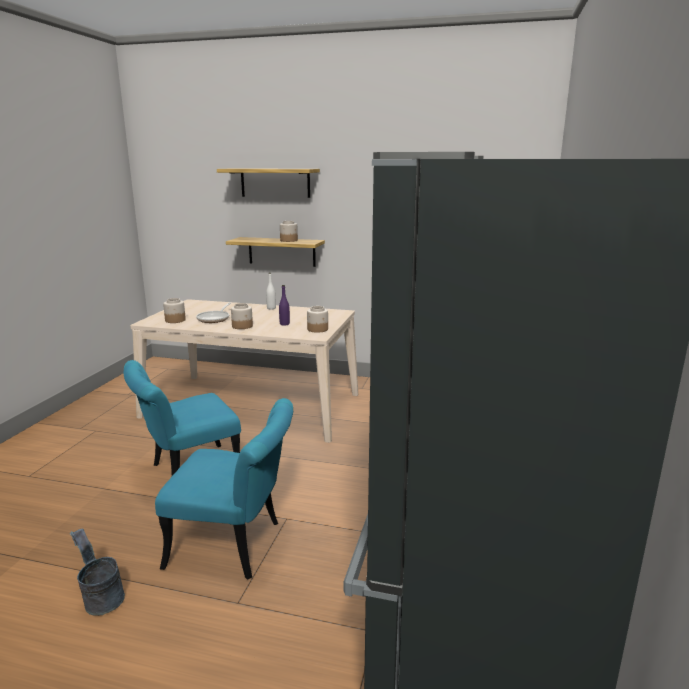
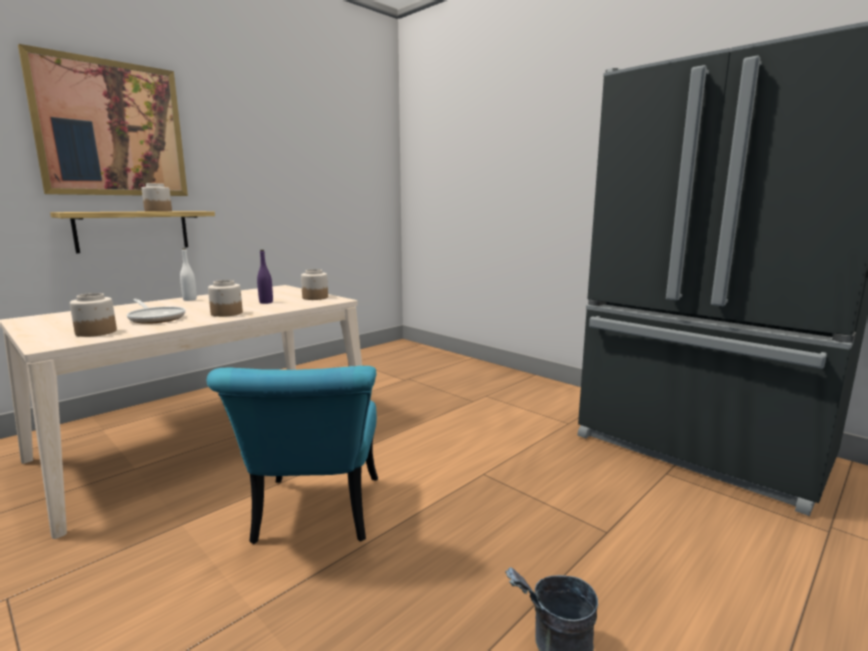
camera: 60 degrees left, 5 degrees down
(236, 545) = (508, 513): turquoise chair -> none
(275, 182) = (111, 129): shelf -> picture

